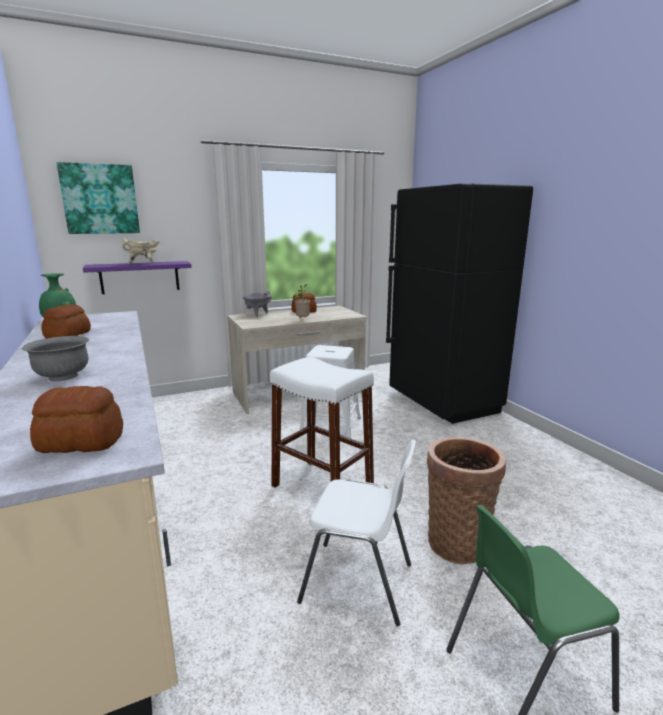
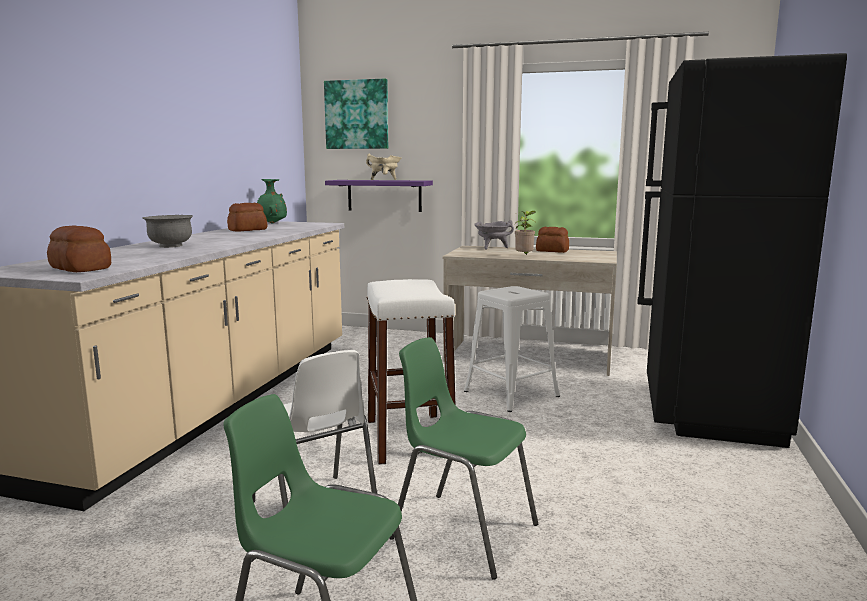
camera: 40 degrees right, 5 degrees down
(457, 541) = (462, 531): basket -> green chair

